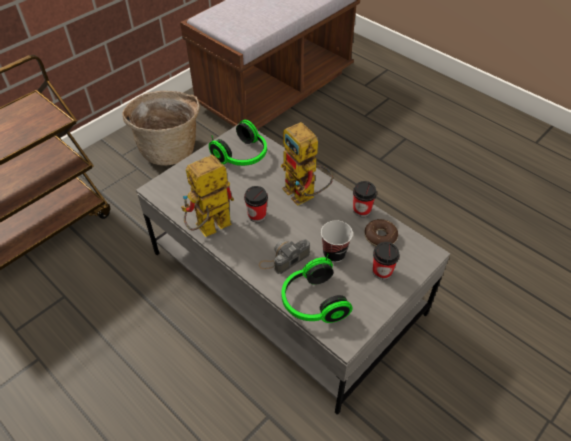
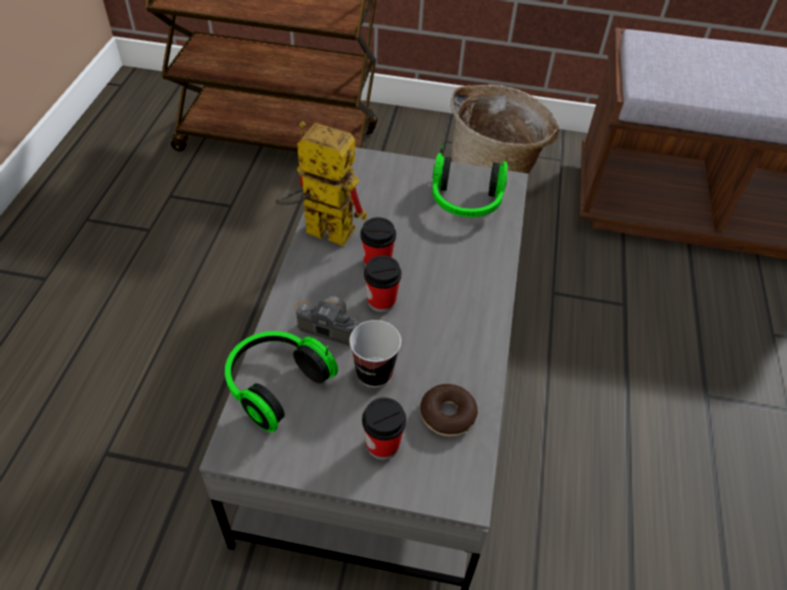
camera: 55 degrees right, 0 degrees up
(305, 196) = (452, 295): toy robot -> none
(361, 210) = (480, 370): cup -> cup (381, 302)

